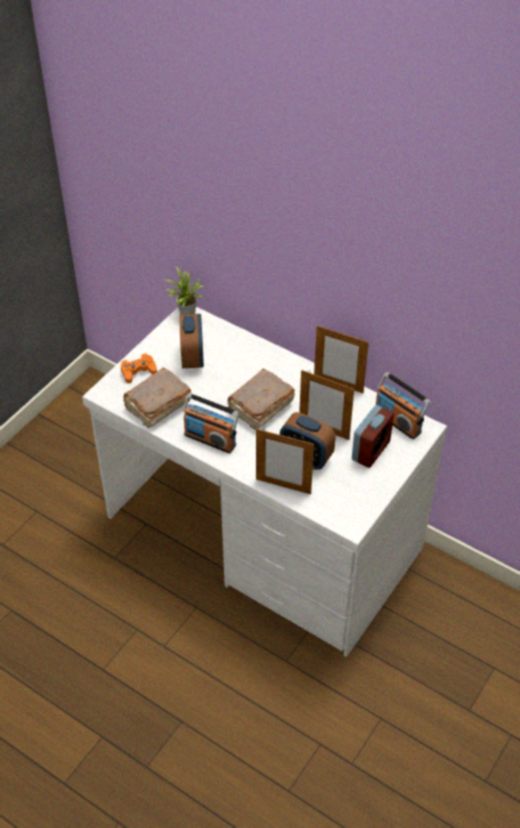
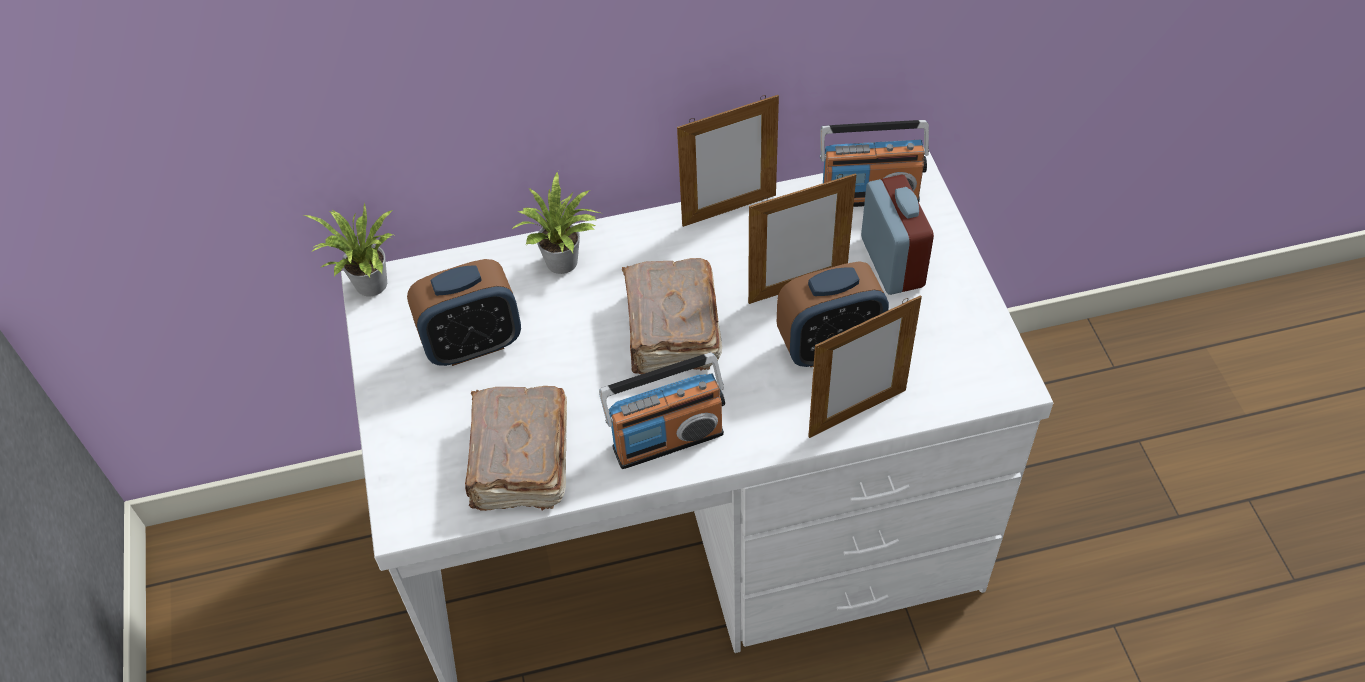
camera: 45 degrees left, 5 degrees up
(138, 371) = (415, 436): orange game controller -> none
(192, 358) = (473, 344): alarm clock -> alarm clock turned 120 degrees clockwise
(256, 356) = (565, 264): none -> potted plant

